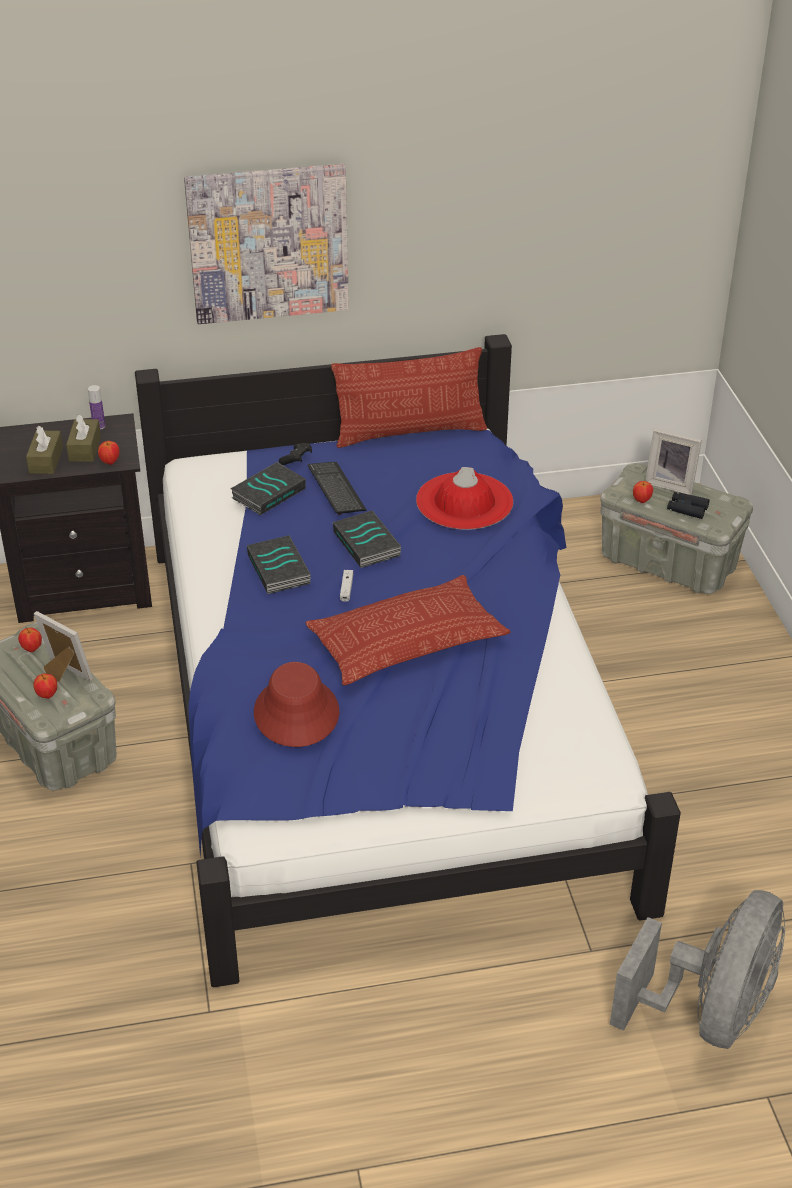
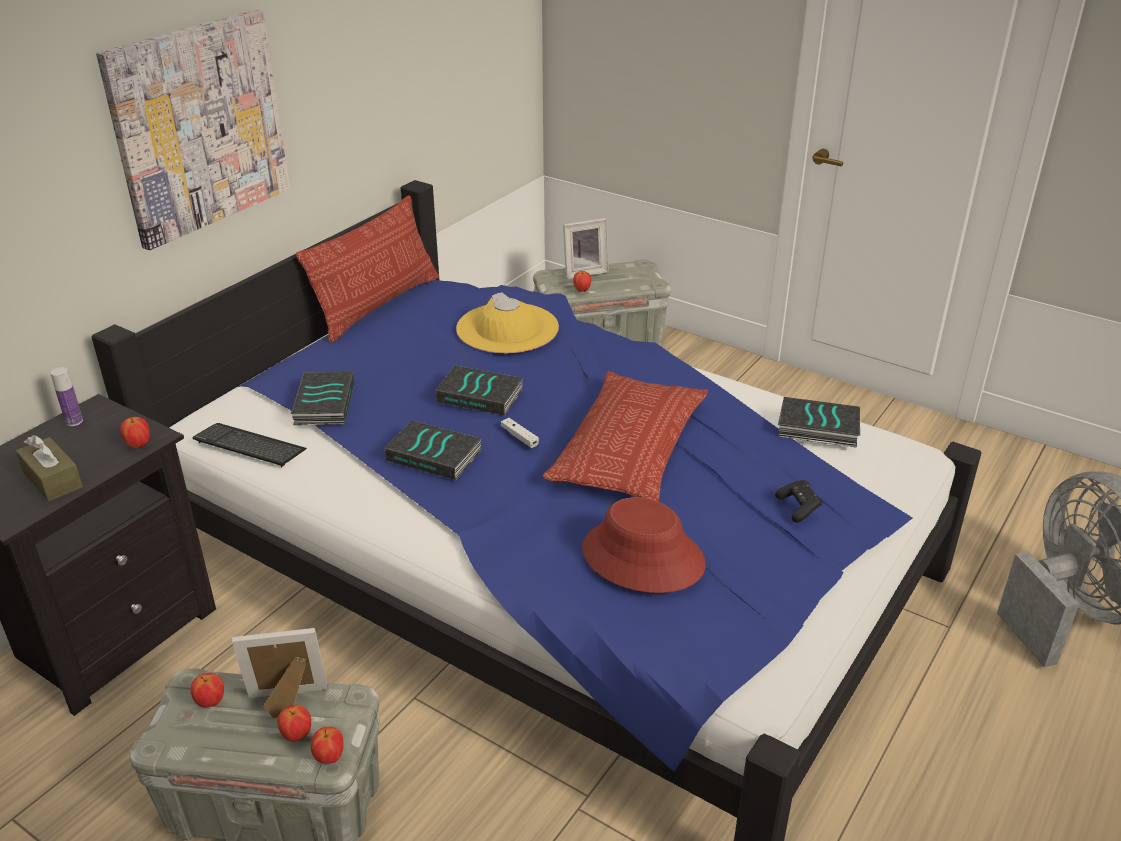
camera: 45 degrees left, 5 degrees down
(47, 718) = (329, 758): none -> apple
(85, 448) = (87, 447): brown tissue box -> none
(296, 459) = (307, 368): black game controller -> black game controller (798, 507)
(336, 489) = (383, 371): keyboard -> keyboard (249, 446)
(464, 501) = (507, 328): red hat -> yellow hat
(560, 711) = (817, 428): none -> book
(687, 509) = (619, 281): black binoculars -> none

